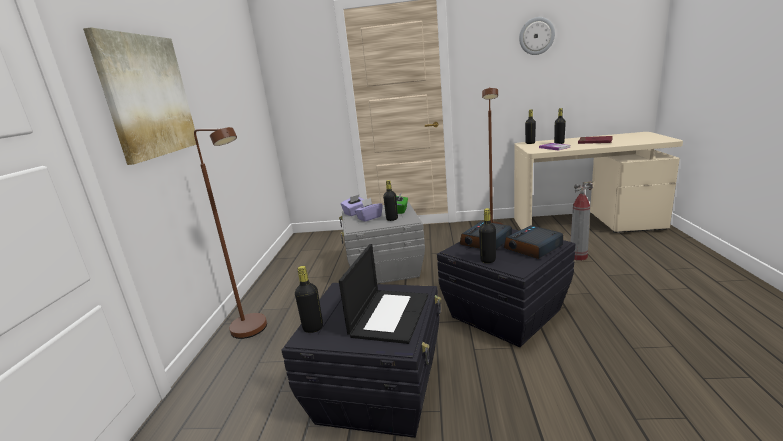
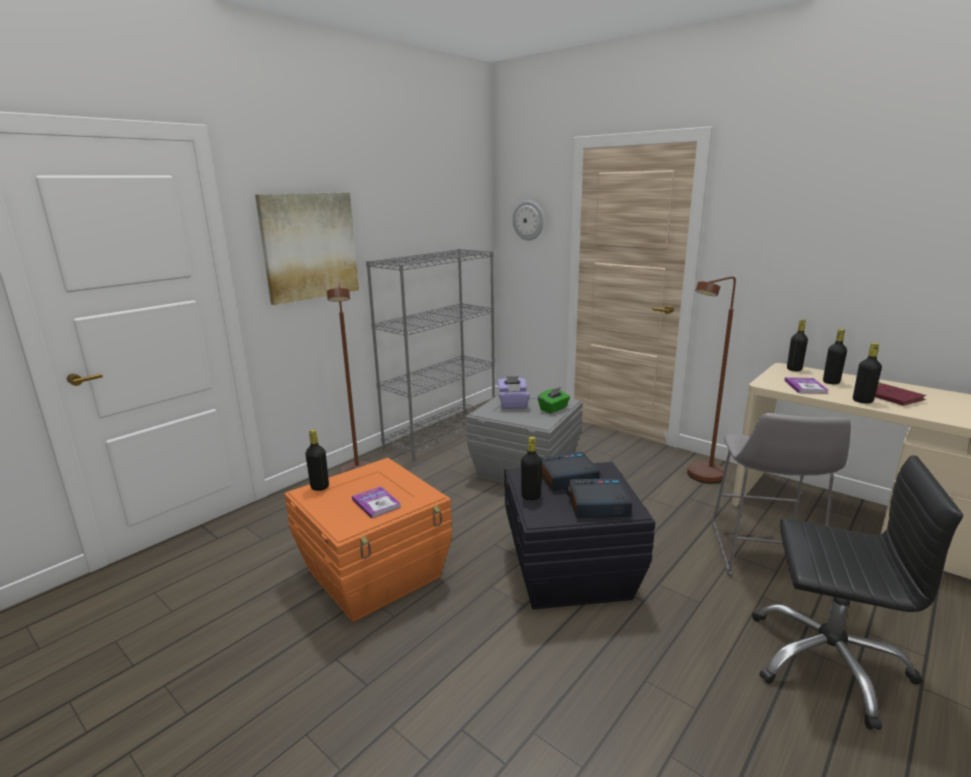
camera: 35 degrees right, 0 degrees up
(285, 270) = (441, 433): none -> grey bookcase
(378, 391) = (375, 574): black storage box -> orange storage box
(389, 314) = (376, 503): laptop -> book
(392, 219) = (530, 415): black bottle -> black bottle (862, 401)
(536, 36) = (841, 209): wall clock -> wall clock (528, 220)
(578, 257) = (762, 556): fire extinguisher -> grey stool
(675, 290) = (827, 661): none -> black office chair

